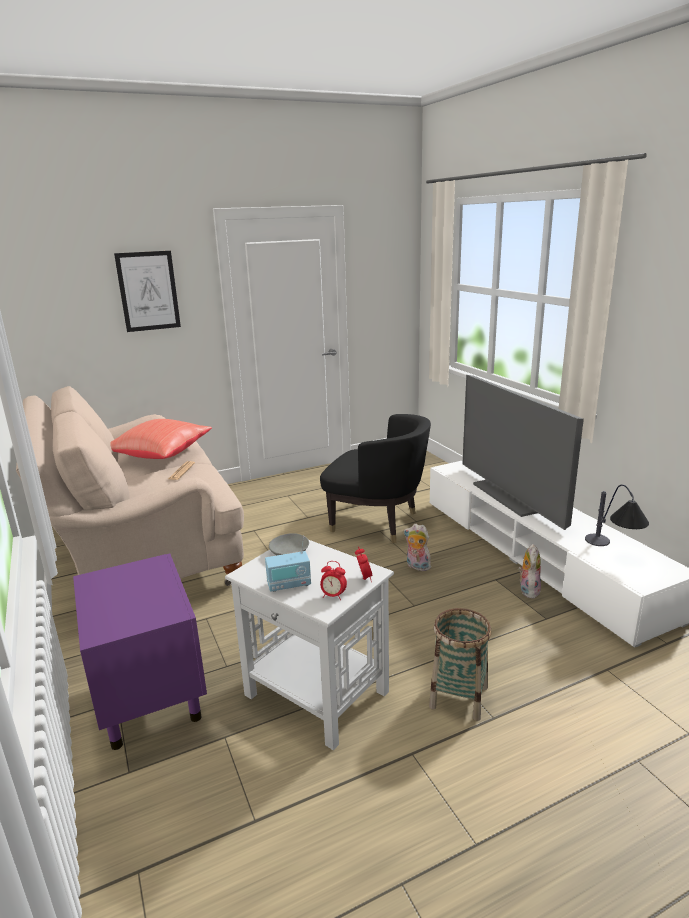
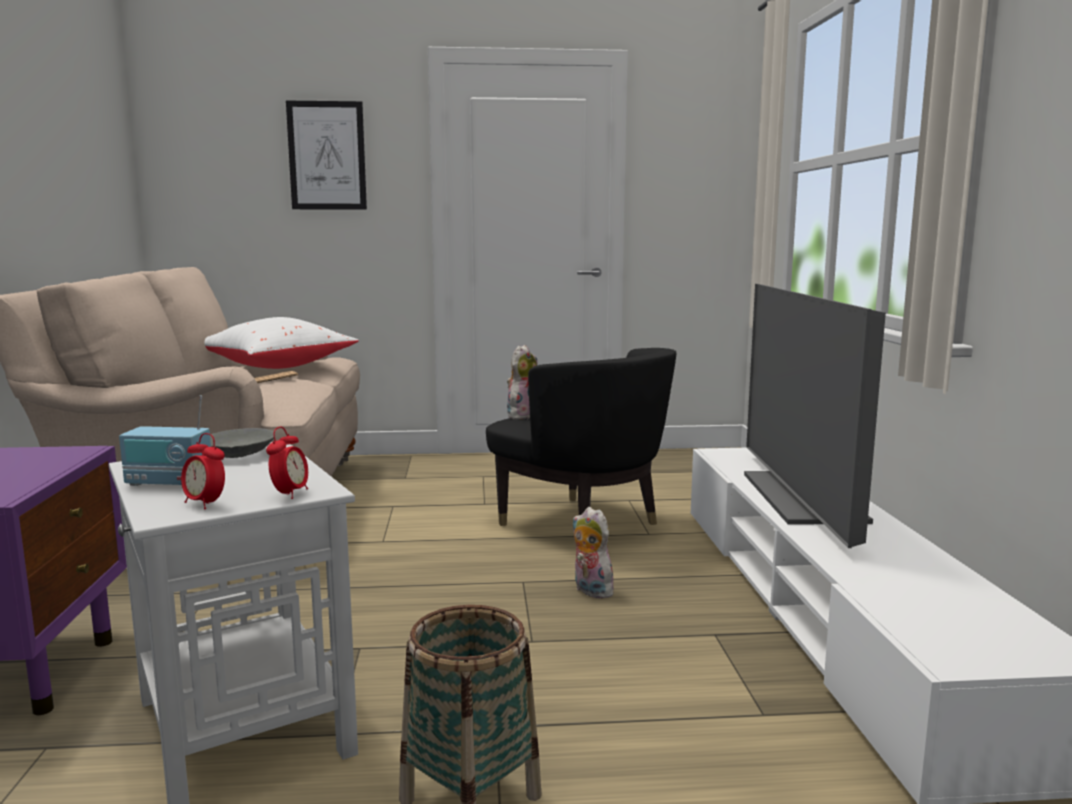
camera: 20 degrees right, 10 degrees down
(160, 454) = (277, 367): red pillow -> white pillow
(528, 590) = (764, 662): plush toy -> plush toy (521, 415)
(613, 552) = (933, 600): table lamp -> none

